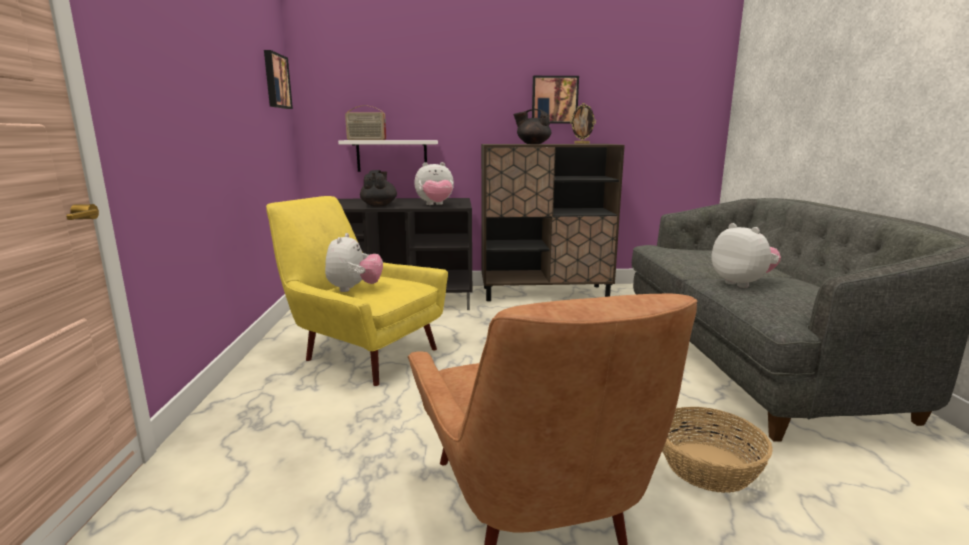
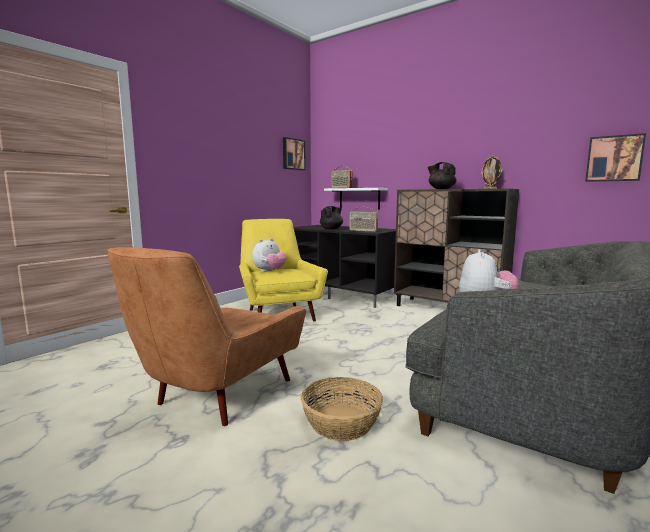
camera: 40 degrees right, 5 degrees down
(435, 205) = (363, 231): plush toy -> radio
(554, 100) = (473, 154): picture -> picture (614, 158)

